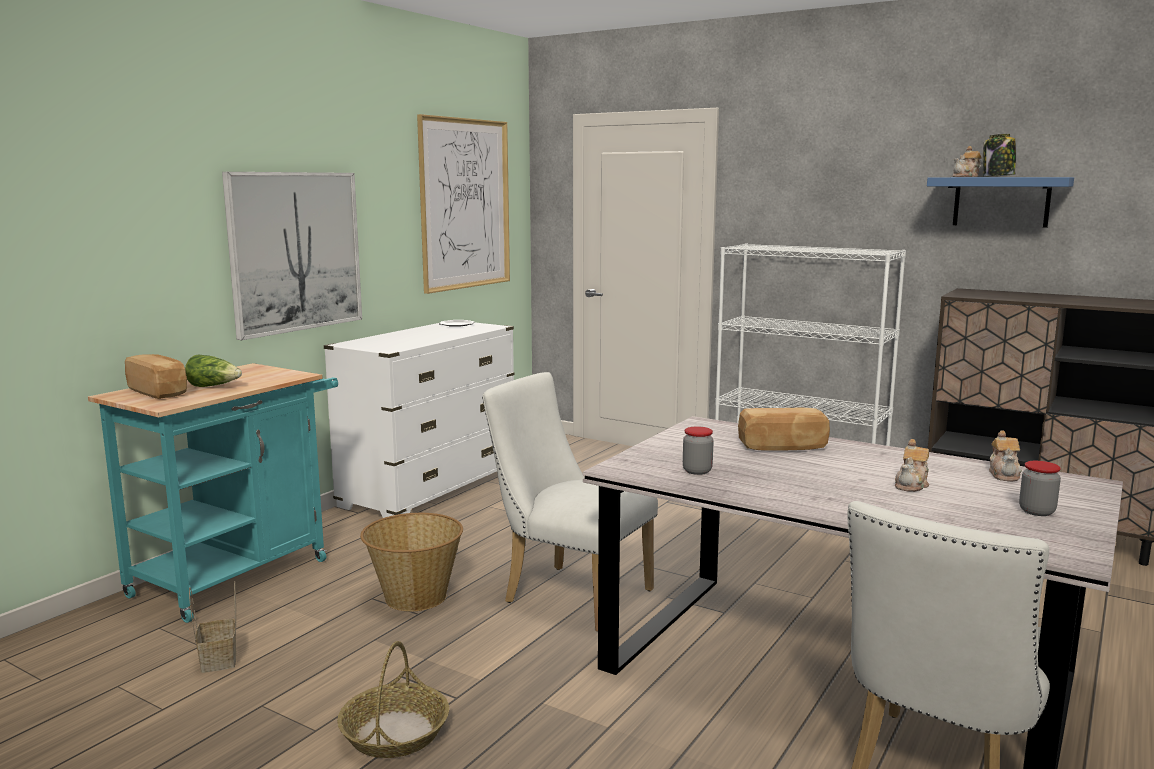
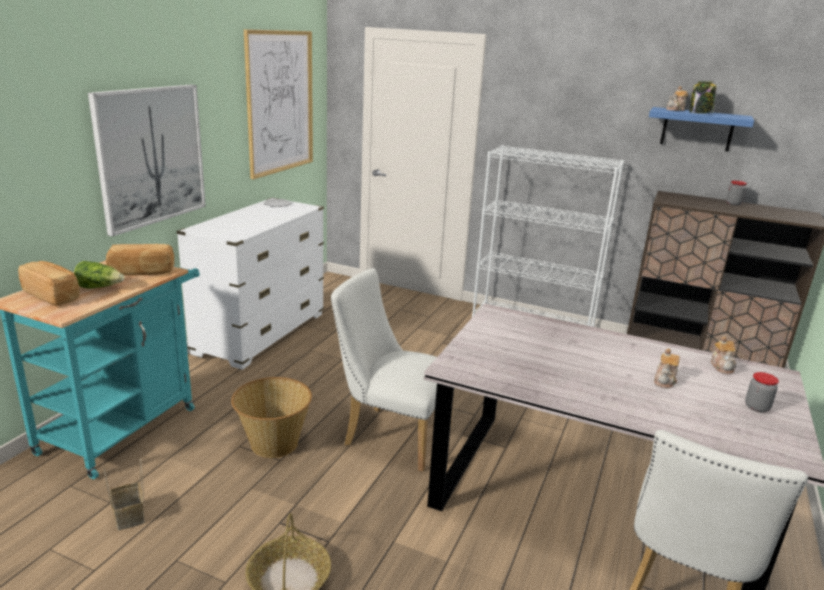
camera: 10 degrees left, 10 degrees up
(697, 471) = (509, 369): jar -> jar (733, 203)
(783, 447) = (561, 339): bread -> bread (142, 272)

